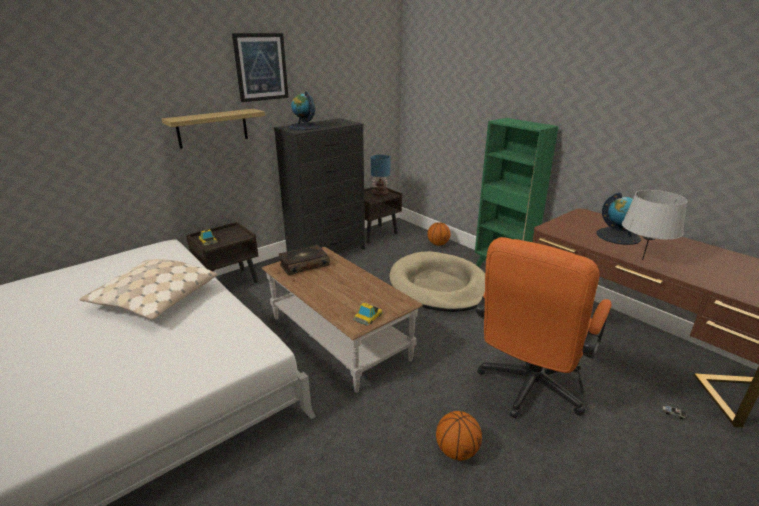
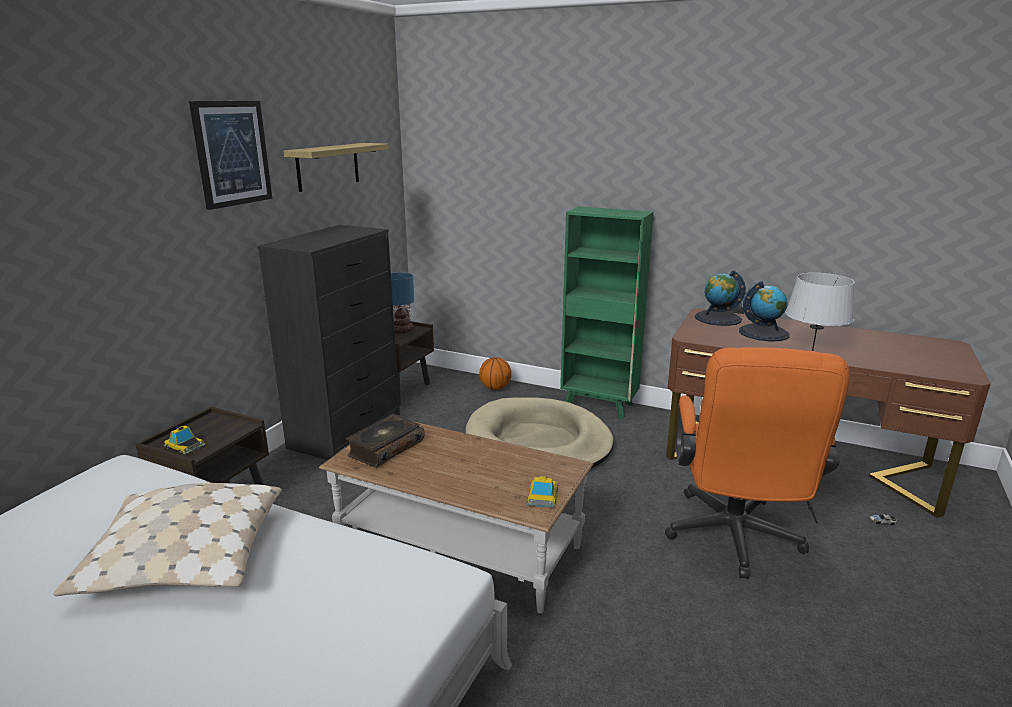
camera: 25 degrees left, 5 degrees down
(212, 128) = (167, 255): shelf -> shelf (328, 166)
(304, 127) = (308, 241): globe -> globe (718, 318)
(457, 451) = (717, 642): basketball -> none

